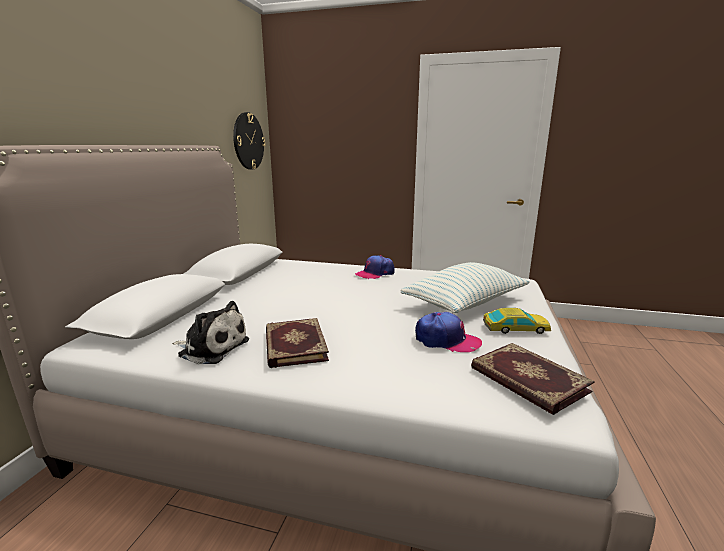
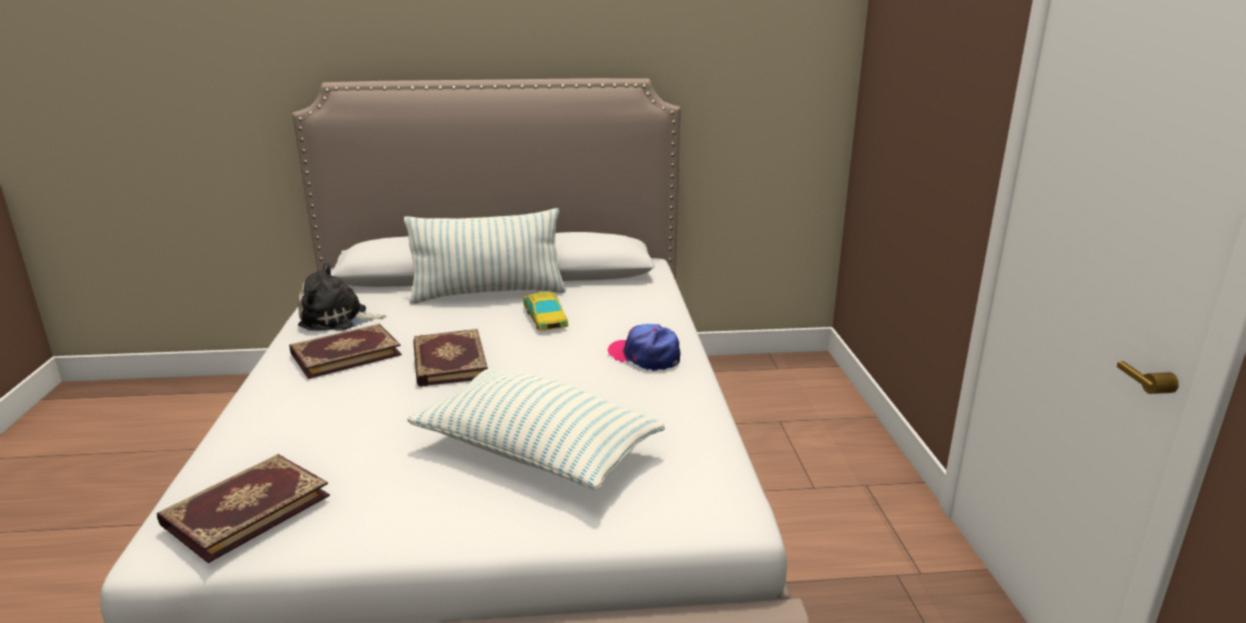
camera: 70 degrees right, 5 degrees up
(211, 348) = (338, 319): plush toy -> plush toy turned 90 degrees clockwise
(239, 295) = (488, 294): none -> pillow
(248, 141) = (776, 66): wall clock -> none
(343, 313) = (448, 362): none -> book
(446, 340) = (362, 441): cap -> none
(515, 328) = (432, 504): toy car -> toy car (545, 318)

